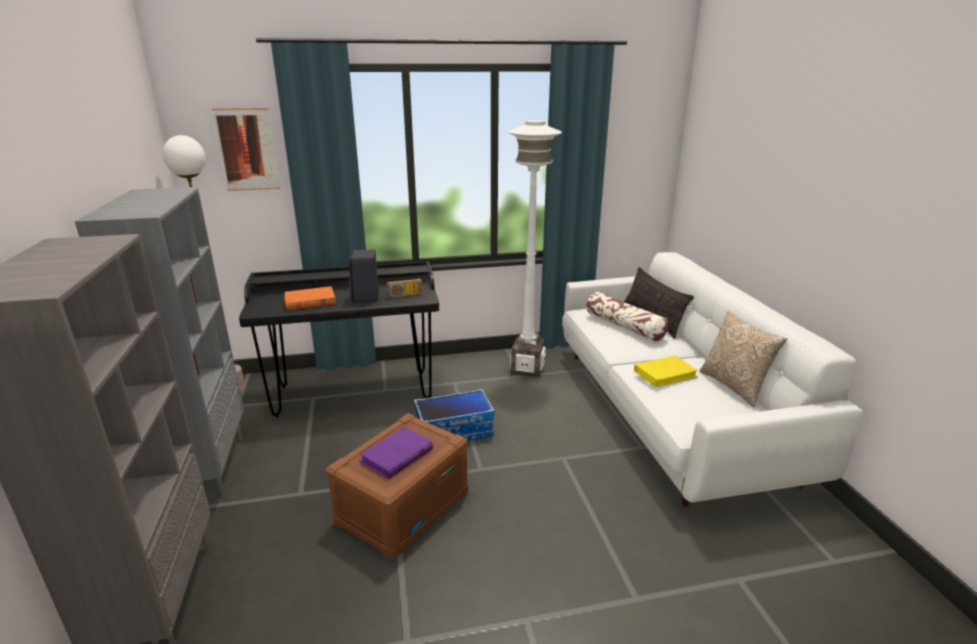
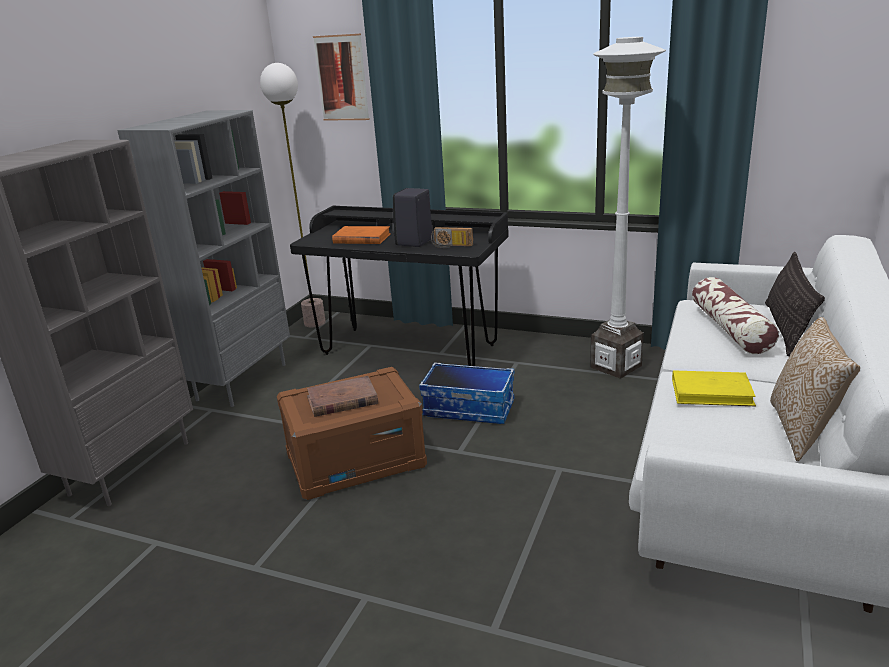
camera: 35 degrees right, 0 degrees up
(397, 456) = (342, 400): purple book -> brown book

